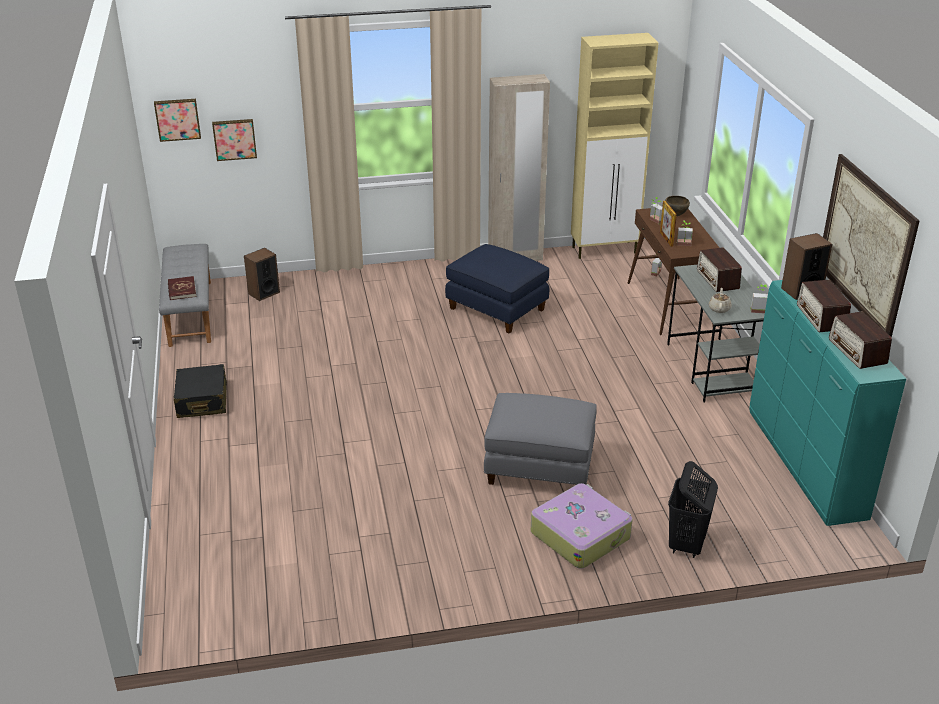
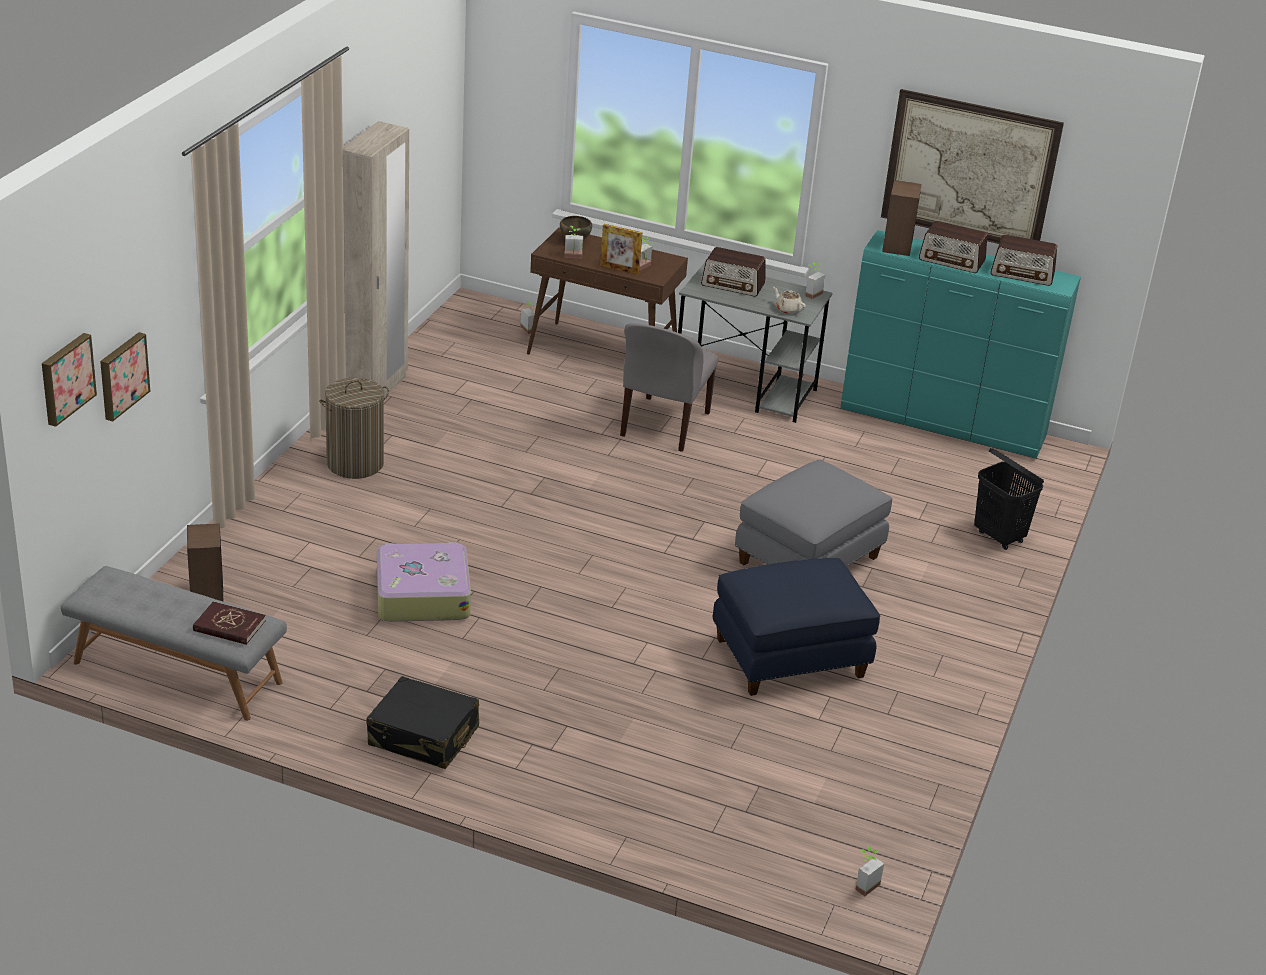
camera: 60 degrees left, 0 degrees up
(195, 619) = (863, 884): none -> potted plant
(434, 281) = (355, 463): none -> laundry basket
(496, 309) = (475, 452): blue ottoman -> blue ottoman (789, 659)
(580, 534) = (935, 585): suitcase -> suitcase (422, 595)
(605, 250) = (438, 332): beige cabinet -> none
(620, 356) = (664, 425): none -> grey chair

